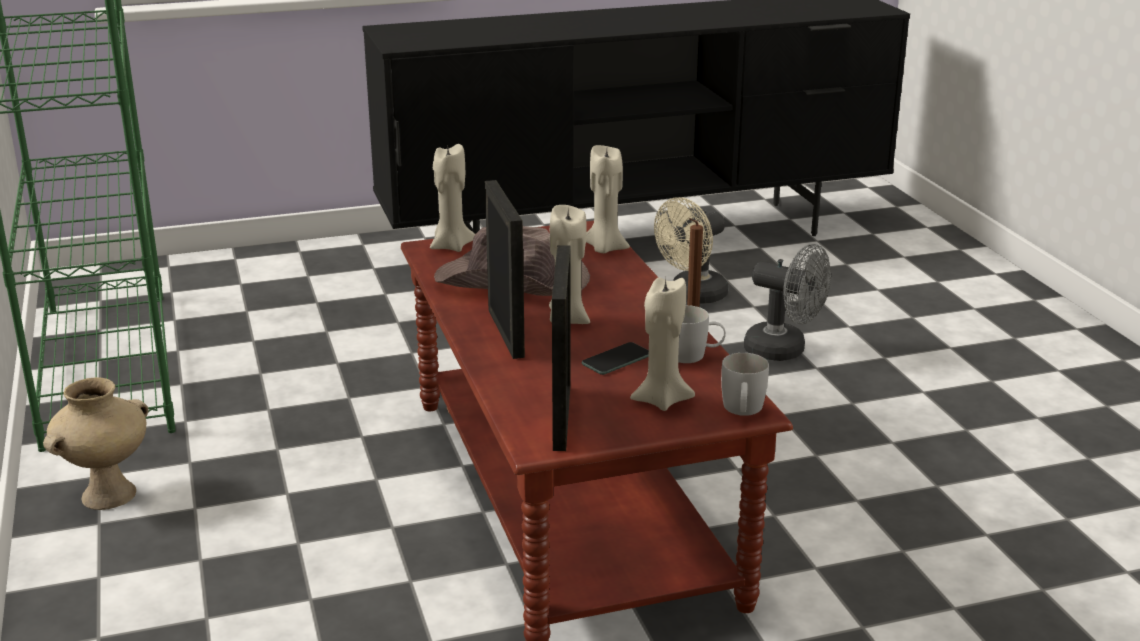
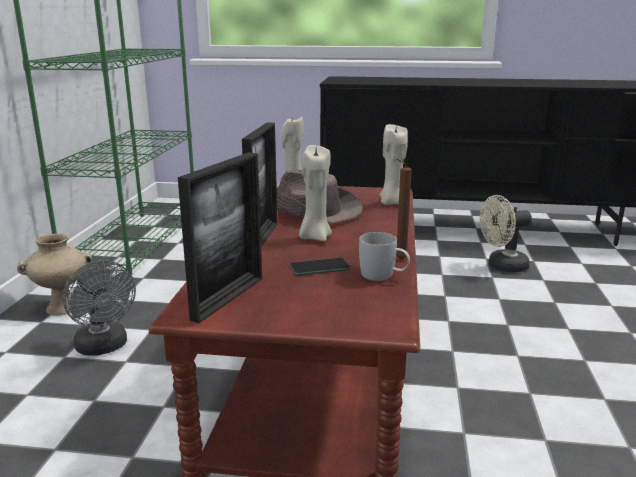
camera: 25 degrees right, 5 degrees down
(661, 400) = (320, 302): beige candle -> none
(742, 411) = (380, 325): white mug -> none
(784, 351) = (549, 312): grey fan -> grey fan (104, 347)

